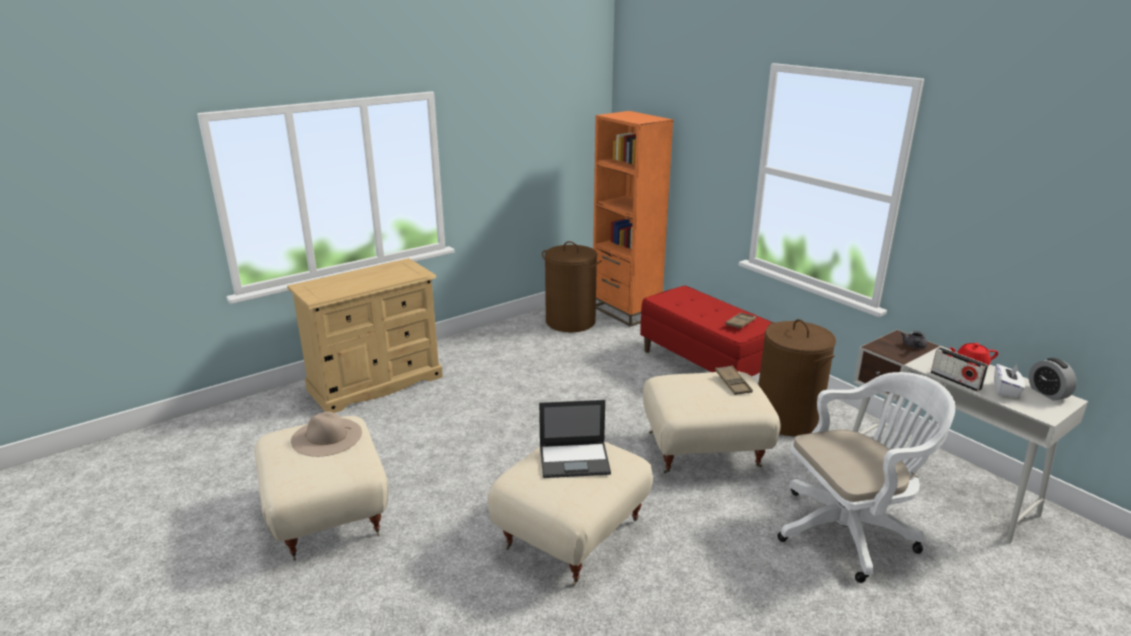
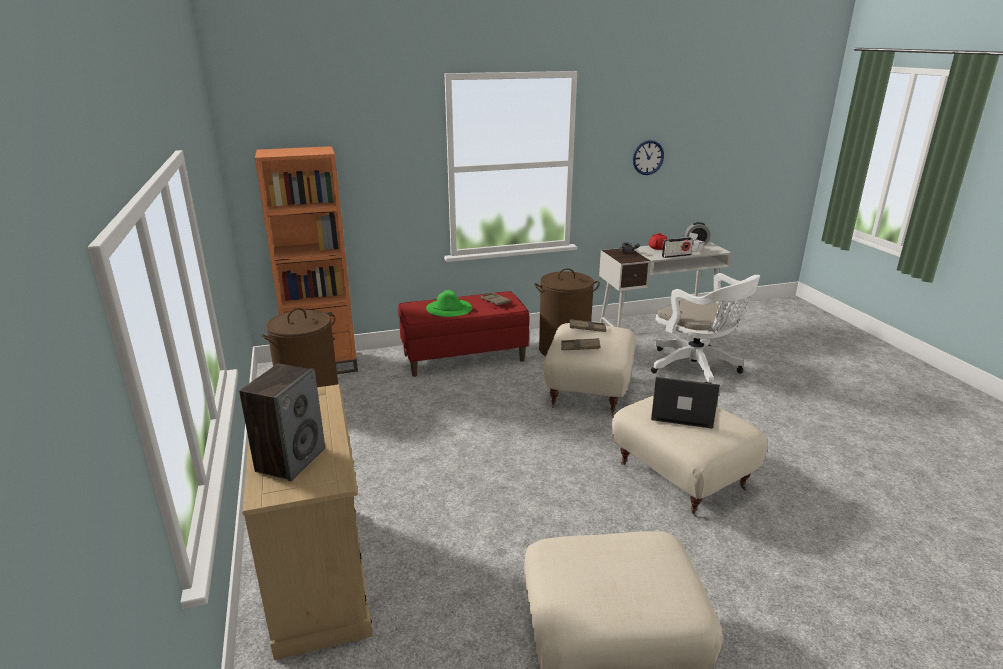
camera: 70 degrees left, 0 degrees up
(326, 437) = (595, 562): beige hat -> none
(337, 283) = (291, 460): none -> speaker
(575, 460) = (681, 412): laptop -> laptop turned 90 degrees counterclockwise
(679, 386) = (580, 347): none -> brown tray
(698, 306) = (449, 308): none -> green hat
(850, 530) = (697, 368): white office chair -> white office chair turned 135 degrees clockwise
(1020, 228) = (648, 157): none -> wall clock

